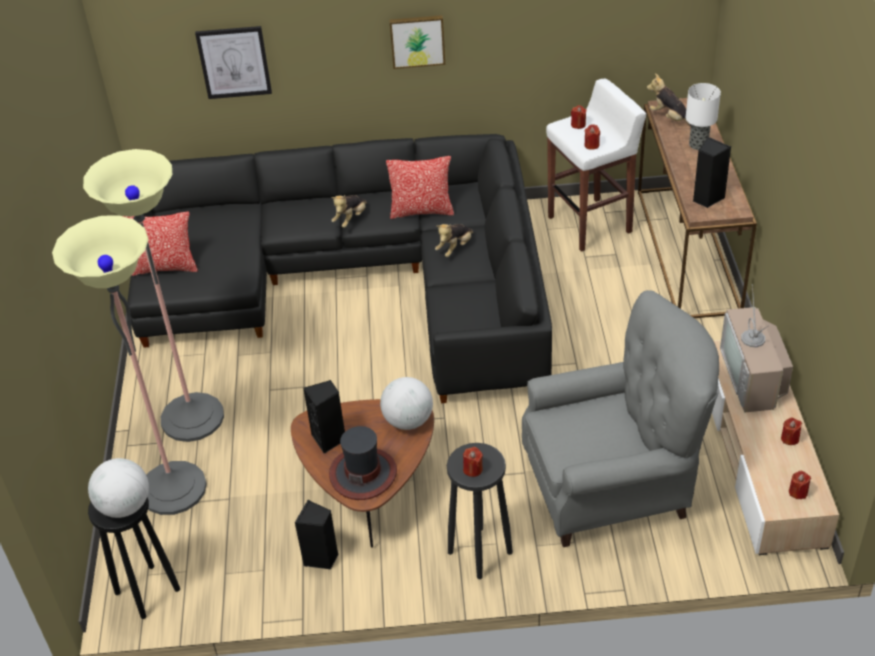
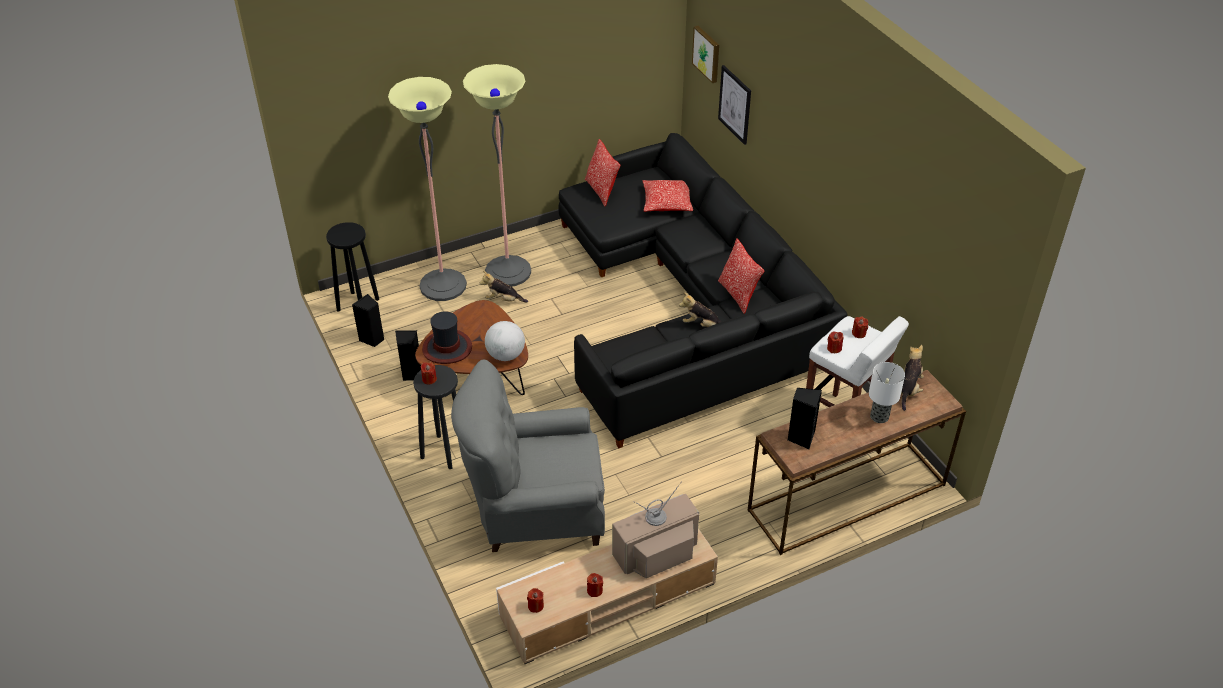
camera: 65 degrees right, 0 degrees up
(125, 506) = (345, 237): globe -> none
(232, 220) = (667, 203): none -> pillow
(329, 439) = (472, 322): black speaker -> black speaker (372, 339)
(351, 219) = (704, 260): plush toy -> plush toy (503, 300)
(417, 40) = (819, 179): picture -> picture (707, 53)
(613, 487) = (536, 511): grey armchair -> grey armchair turned 120 degrees clockwise

